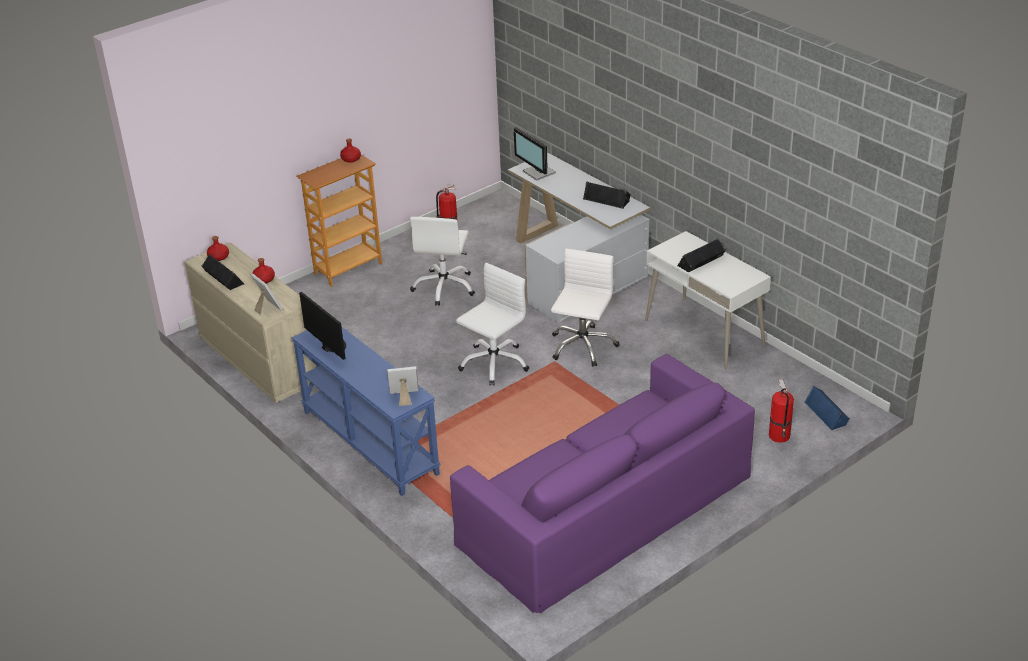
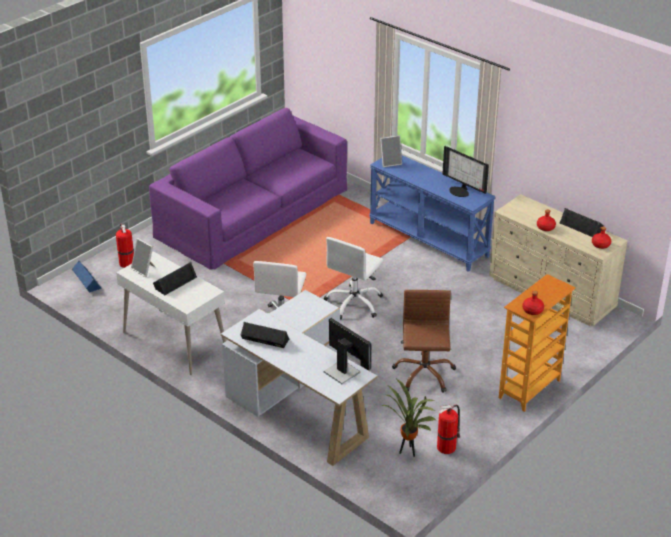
camera: 170 degrees right, 0 degrees up
(267, 308) = (525, 205): picture frame -> picture frame (144, 270)
(444, 287) = (423, 374): white office chair -> brown office chair
(484, 228) = (408, 452): none -> potted plant

